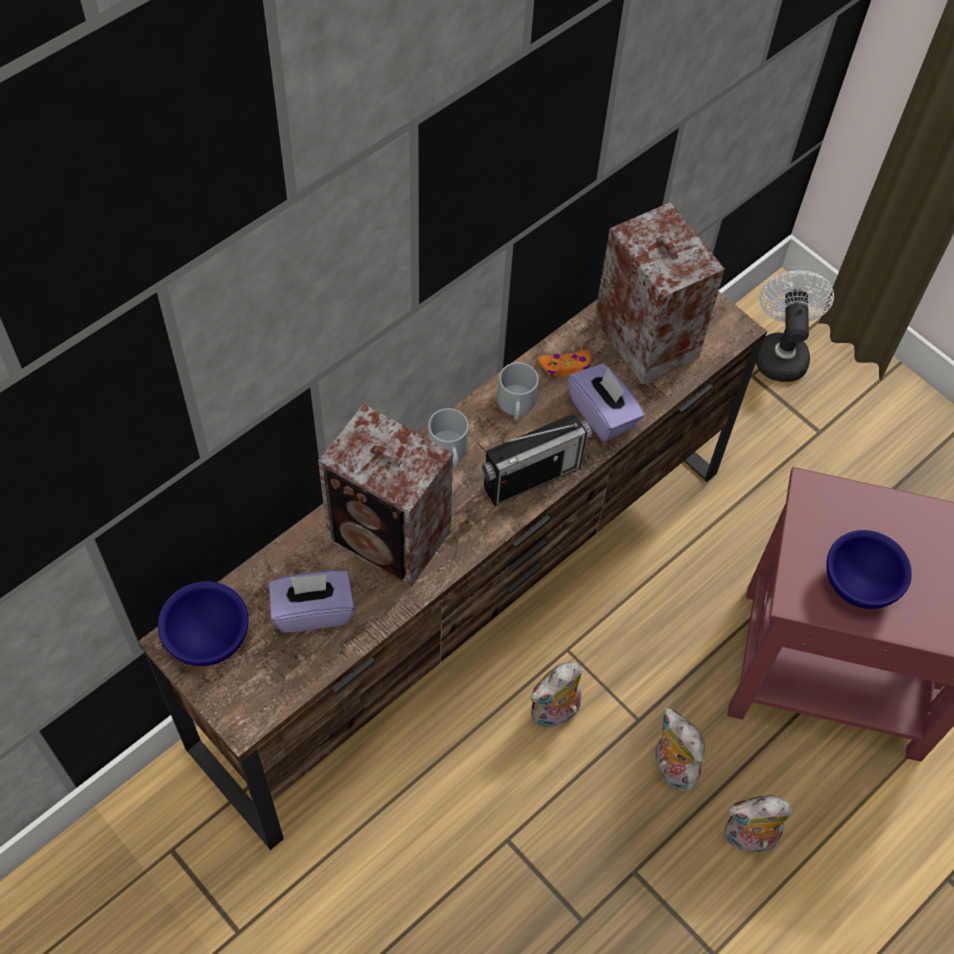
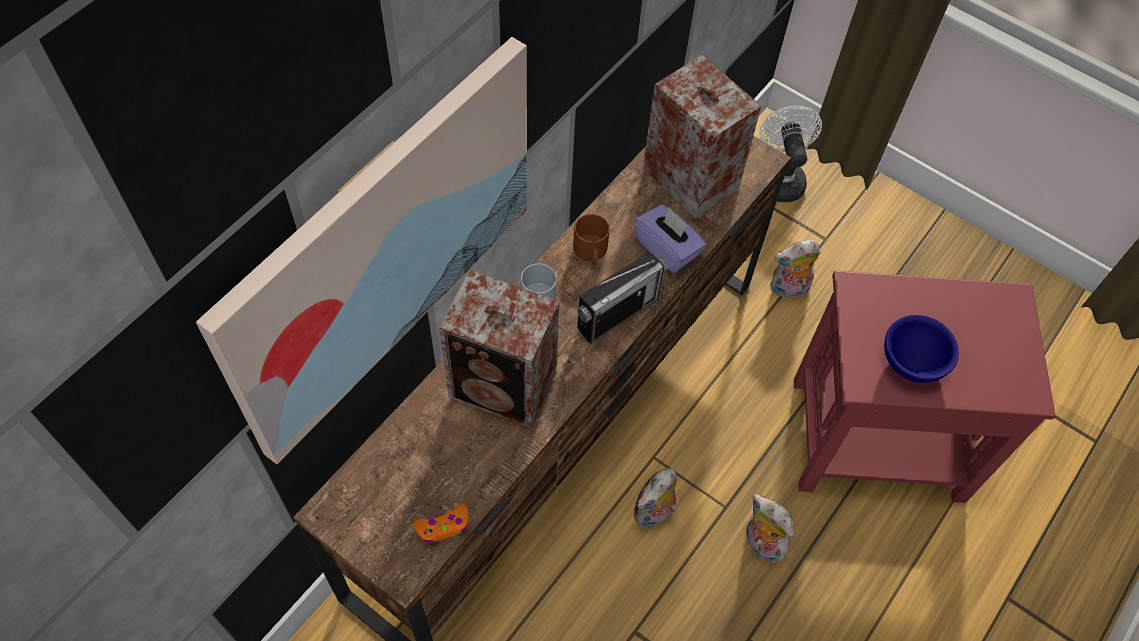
camera: 10 degrees left, 0 degrees up
(210, 638) = (359, 504): blue bowl -> none
(264, 368) = (382, 249): none -> picture
(313, 610) = (447, 463): purple tissue box -> none
(517, 405) = (591, 252): grey mug -> brown mug
(565, 366) = (626, 212): orange game controller -> orange game controller (443, 527)
(748, 838) = (837, 593): plush toy -> plush toy (788, 289)

